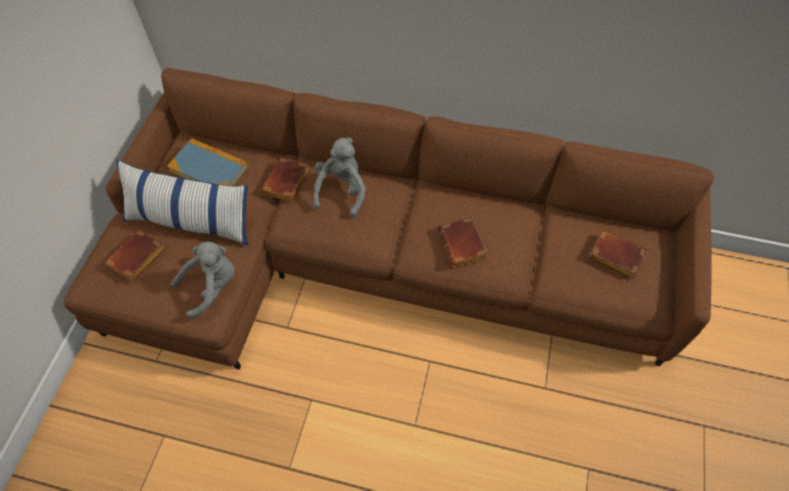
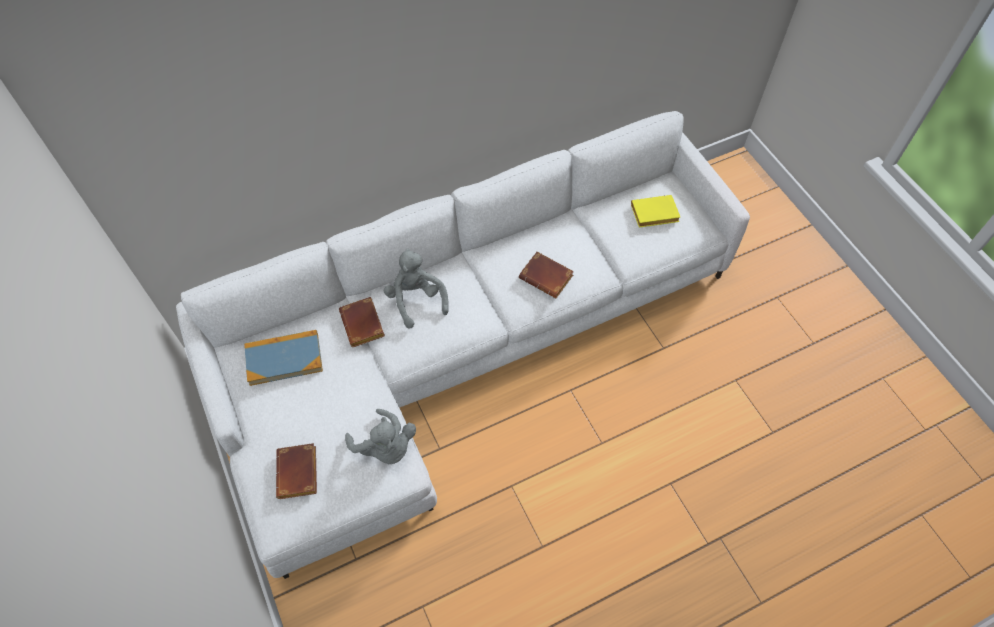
camera: 40 degrees left, 0 degrees up
(190, 220) = (312, 411): pillow -> none
(212, 286) = (385, 447): grey plush toy -> grey plush toy turned 120 degrees clockwise
(372, 261) = (458, 348): brown sofa -> white sofa
(614, 257) = (653, 215): brown book -> yellow book

